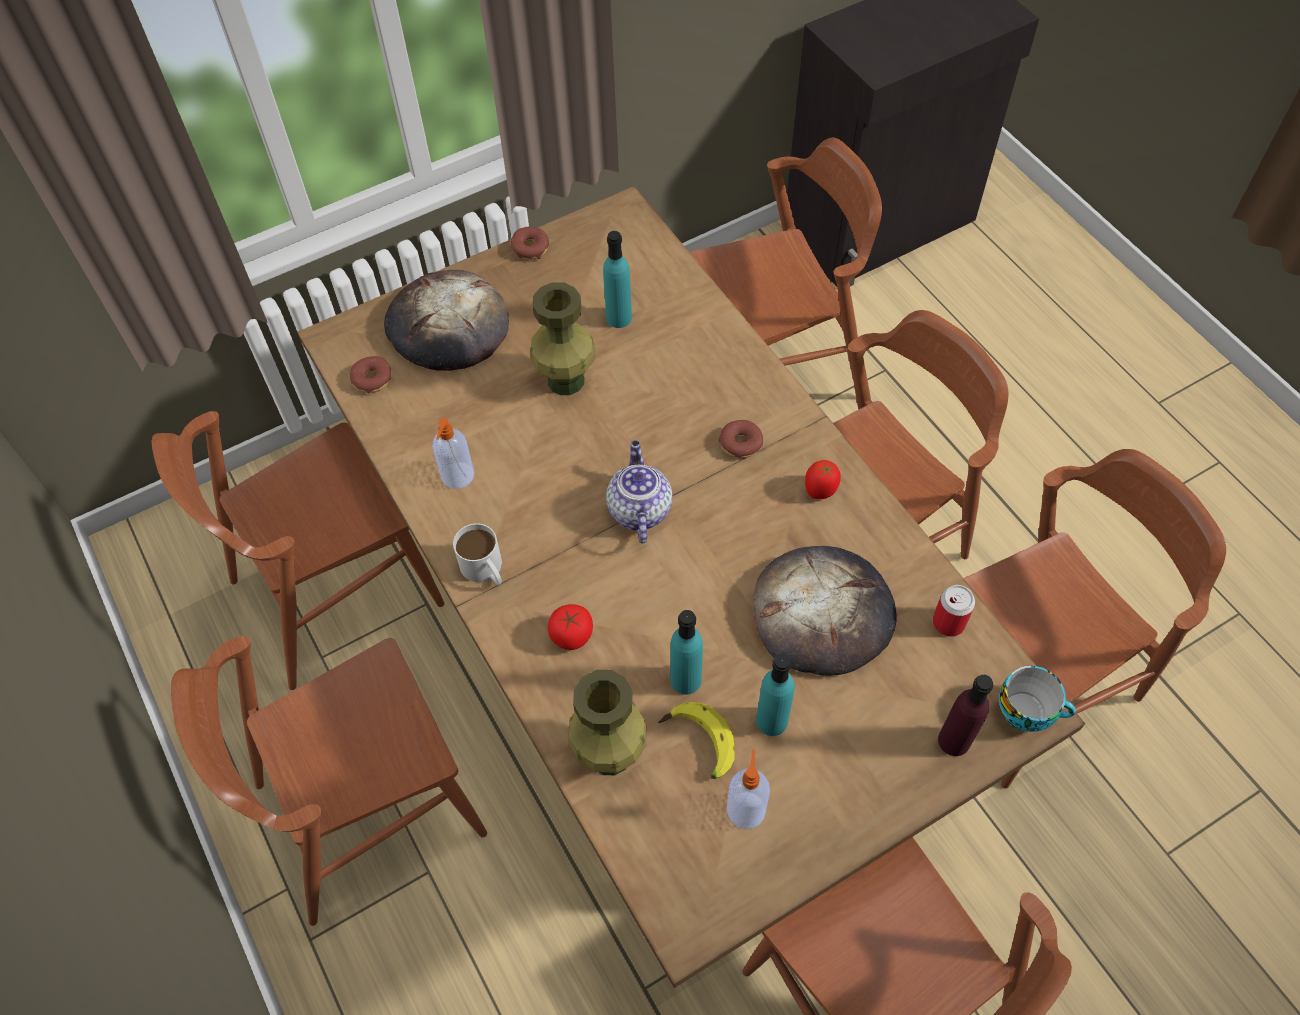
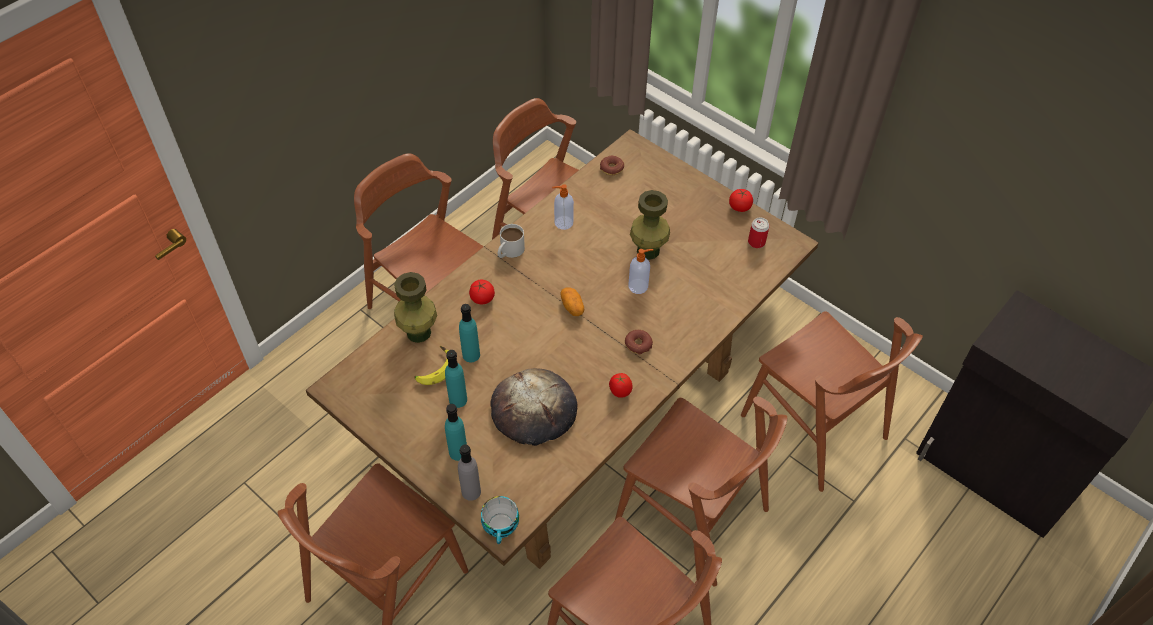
camera: 70 degrees right, 5 degrees down
(448, 326) = (662, 188): bread -> none
(530, 248) = (739, 207): donut -> tomato
(619, 318) = (706, 263): turquoise bottle -> turquoise bottle (458, 452)
(638, 509) = (572, 307): teapot -> potato
(746, 808) = (404, 399): soap dispenser -> soap dispenser (639, 286)
(948, 622) = (549, 476): can -> can (756, 242)
(954, 741) = (471, 491): purple bottle -> grey bottle

